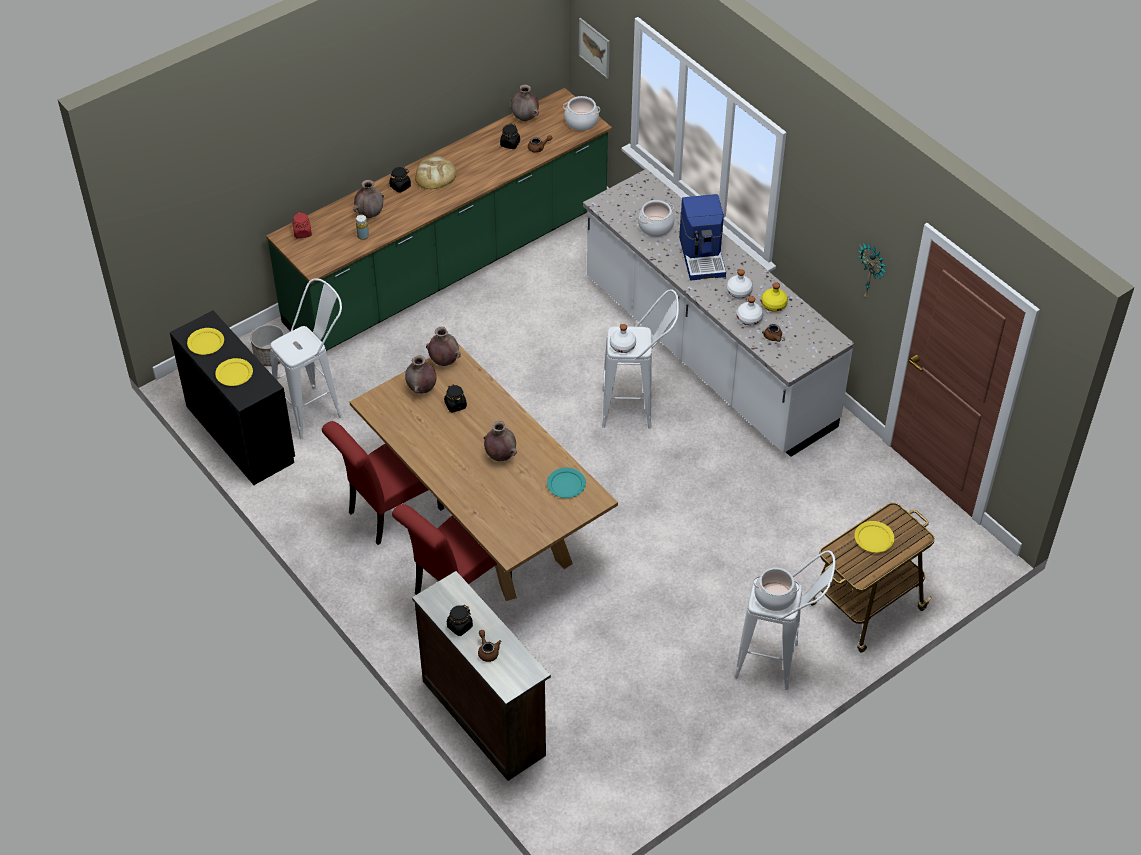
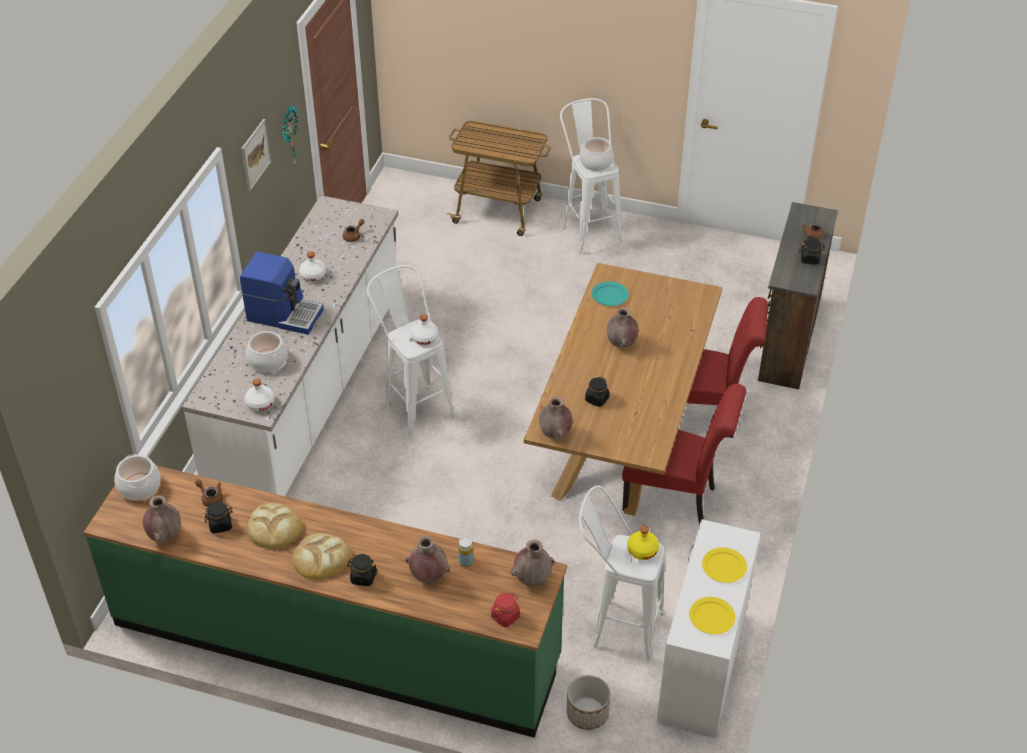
camera: 125 degrees left, 5 degrees down
(240, 434) = (703, 667): black desk -> white desk
(422, 389) = (601, 430): brown vase -> brown vase (532, 579)
(482, 165) = (274, 528): none -> bread
(594, 48) = (76, 434): picture -> picture (255, 154)
(703, 256) = (284, 314): coffee machine -> coffee machine turned 60 degrees clockwise
(749, 318) = (342, 257): white bottle -> white bottle (260, 403)
(774, 304) = (312, 250): yellow bottle -> yellow bottle (642, 550)
(874, 538) = (495, 144): yellow plate -> none

